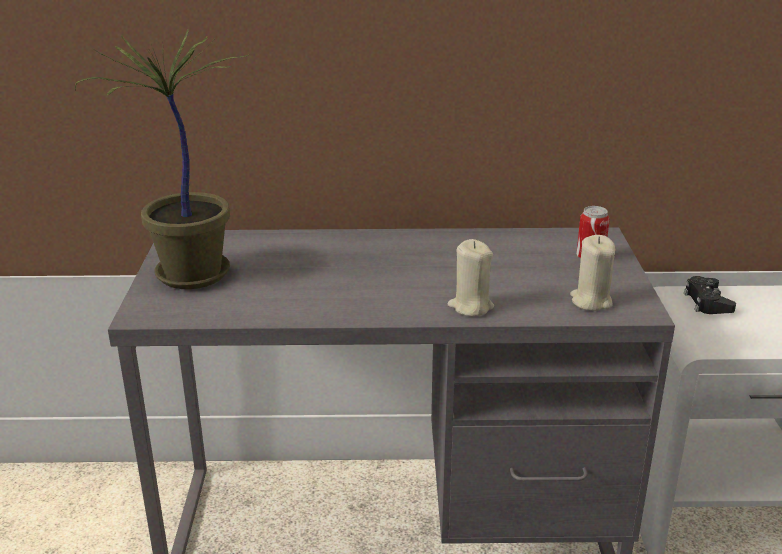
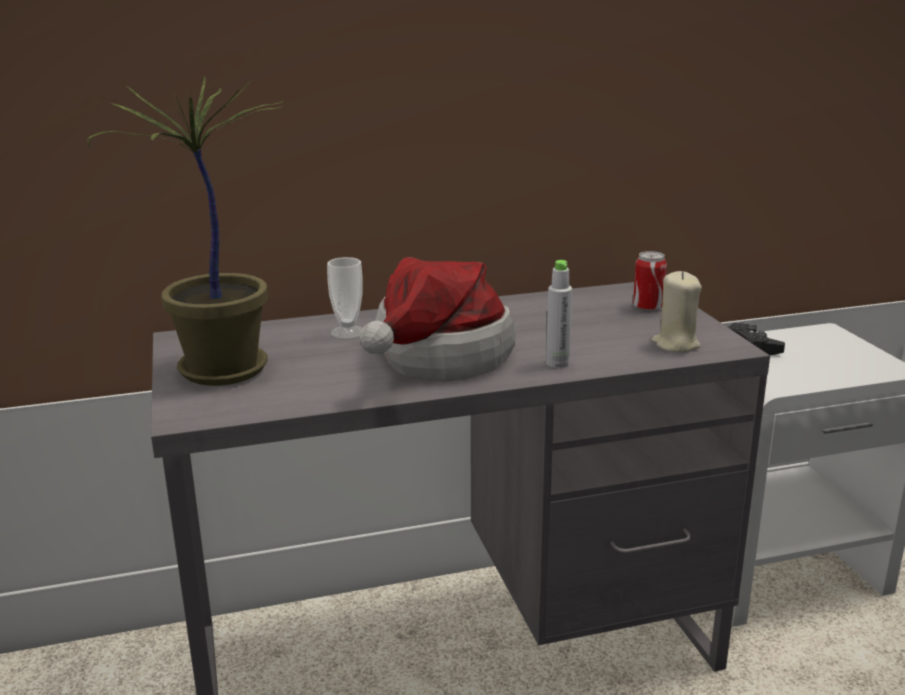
camera: 15 degrees left, 5 degrees down
(311, 250) = (348, 332): none -> cup
(369, 286) = (436, 357): none -> hat
(470, 306) = (557, 363): beige candle -> grey bottle

